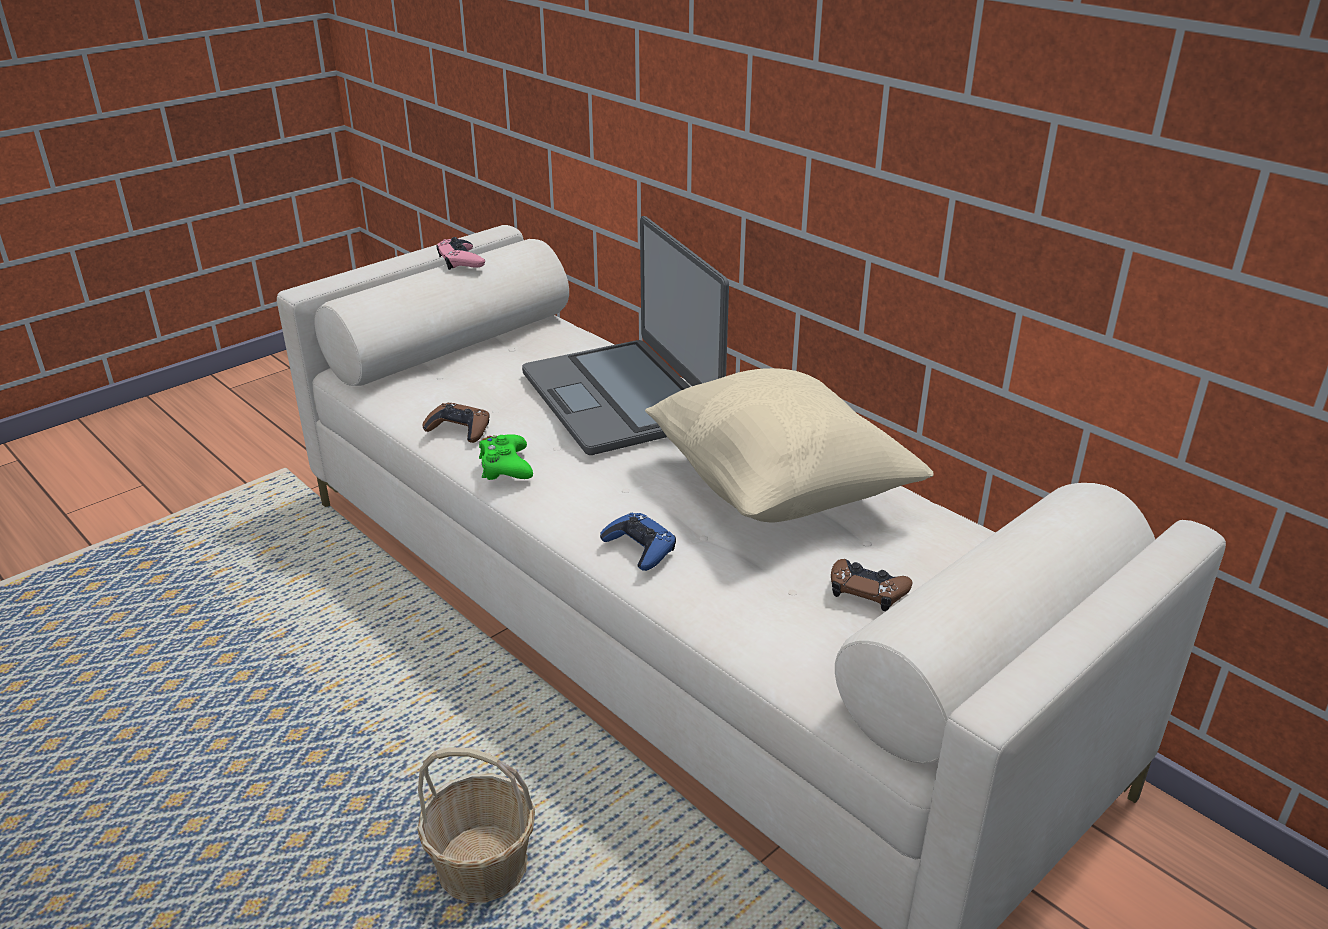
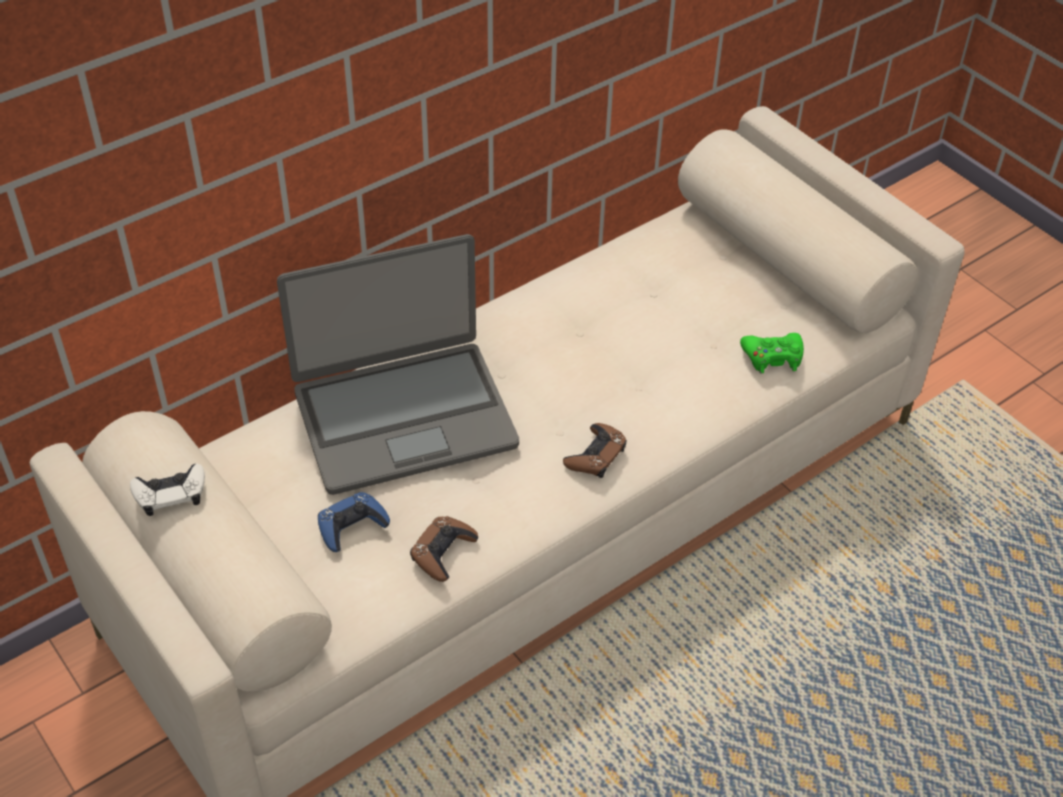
camera: 85 degrees left, 15 degrees up
(460, 260) = (170, 493): pink game controller -> white game controller
(483, 867) = (801, 663): basket -> none
(505, 466) = (525, 513): green game controller -> green game controller (773, 357)
(639, 547) = (667, 423): blue game controller -> blue game controller (352, 526)
(777, 490) = (586, 329): beige pillow -> none
(867, 590) = (728, 300): brown game controller -> brown game controller (595, 455)

